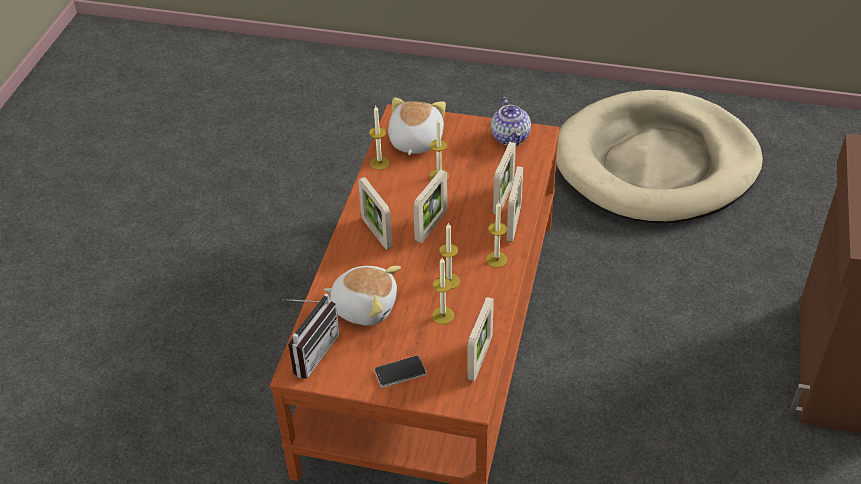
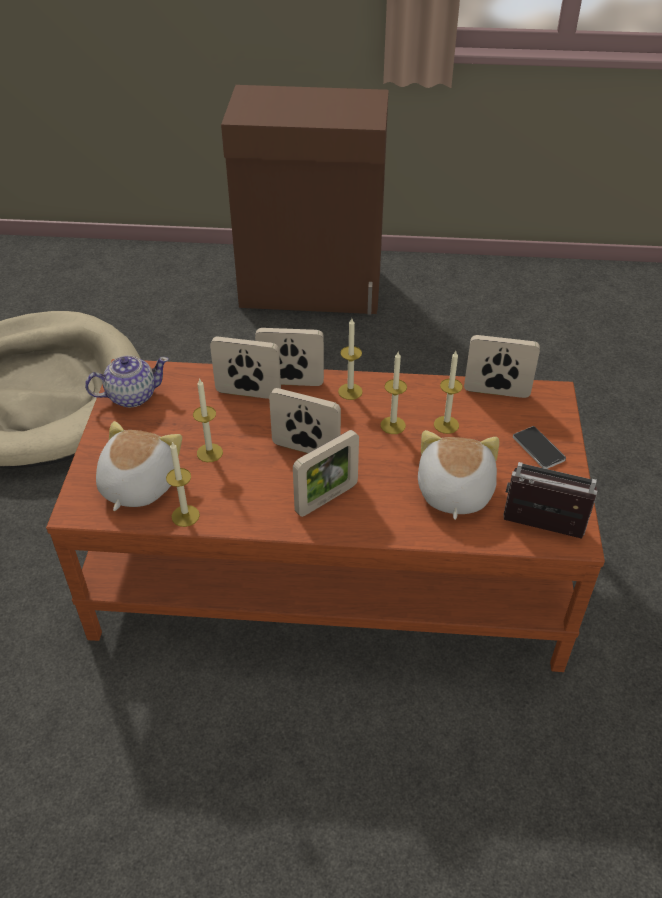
camera: 100 degrees left, 0 degrees up
(414, 141) = (137, 485): plush toy -> plush toy turned 105 degrees clockwise

